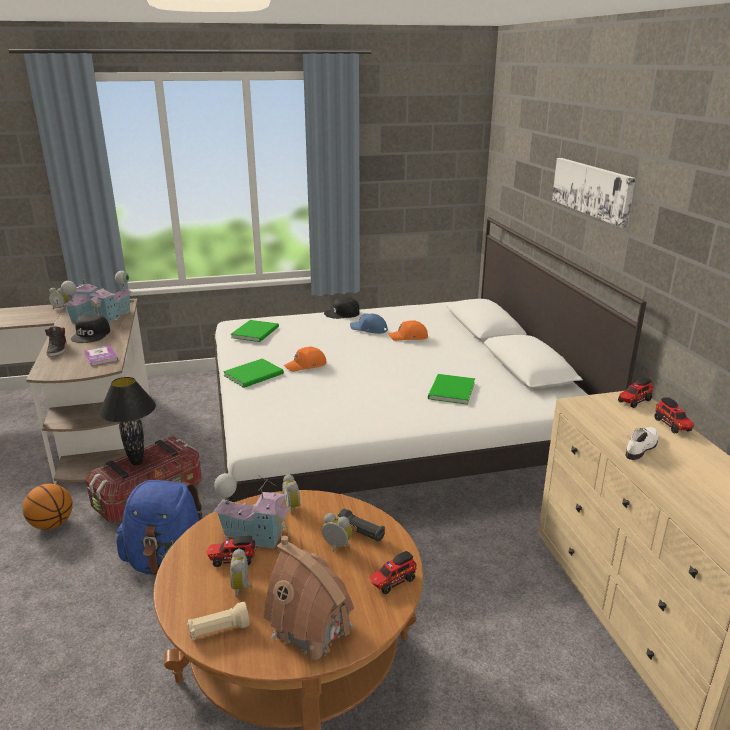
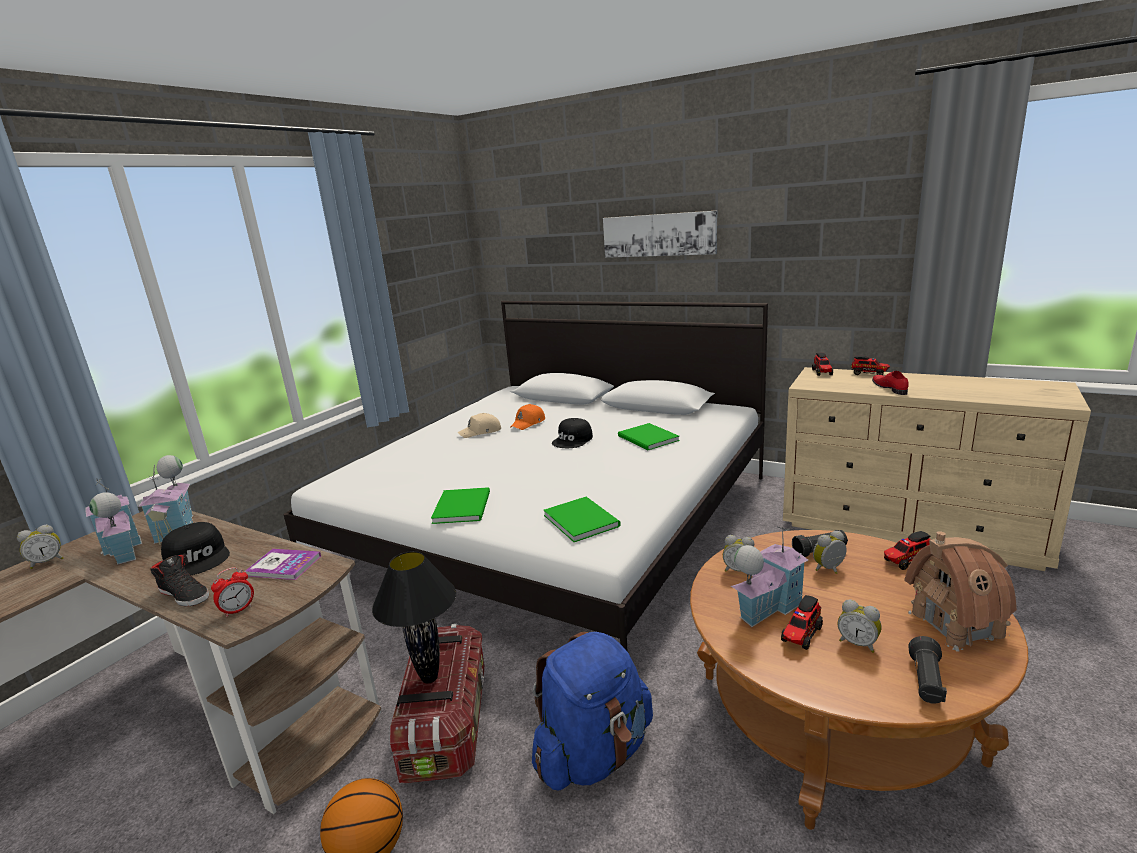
camera: 45 degrees left, 5 degrees down
(54, 367) = (238, 610): none -> alarm clock
(219, 630) = (926, 682): beige flashlight -> black flashlight
(257, 332) = (375, 477): green book -> green book (581, 519)
(306, 365) = (494, 477): orange cap -> none
(342, 313) = (424, 432): black cap -> black cap (573, 440)
(369, 329) = (481, 432): blue cap -> beige cap
(392, 582) = (906, 561): toy truck -> toy truck turned 60 degrees clockwise
(642, 446) = (890, 387): white shoe -> red shoe

